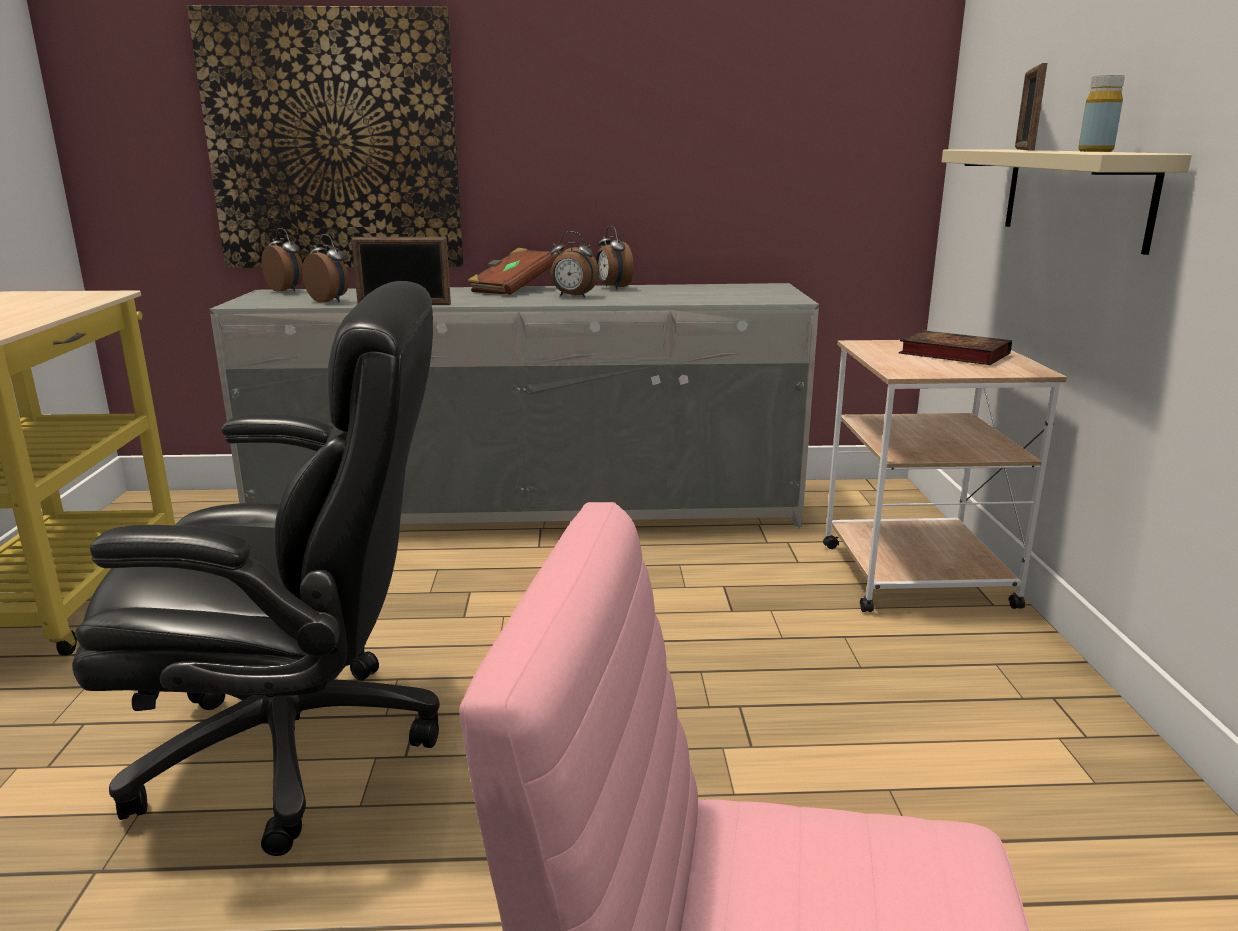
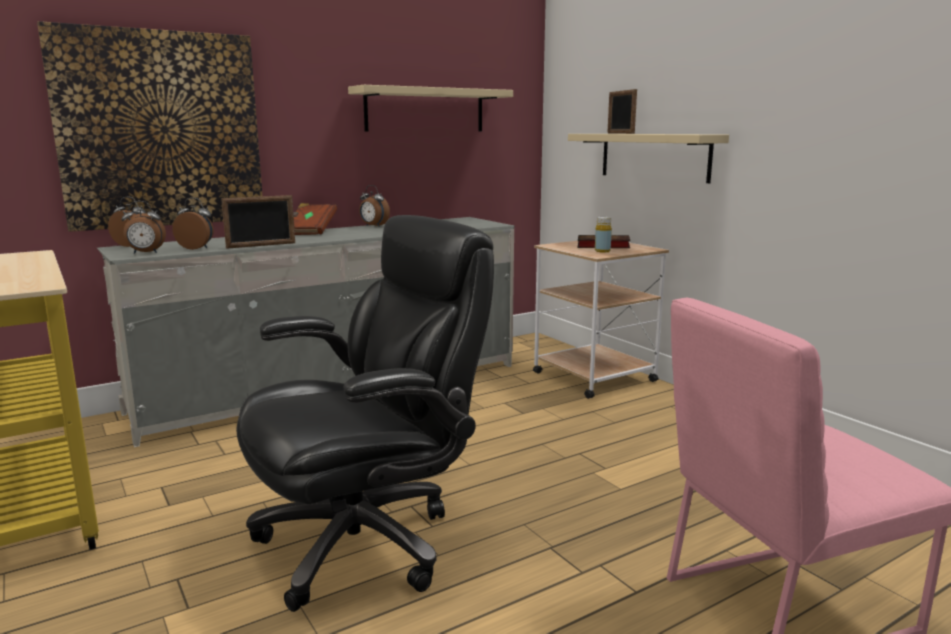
camera: 30 degrees left, 5 degrees down
(573, 296) = (363, 232): alarm clock -> alarm clock (145, 253)
(723, 110) = (425, 110): none -> beige shelf
(1095, 151) = (676, 133): yellow bottle -> yellow bottle (602, 251)

